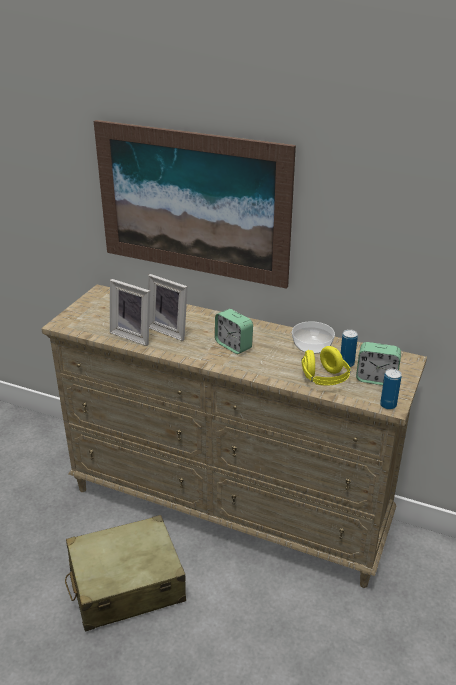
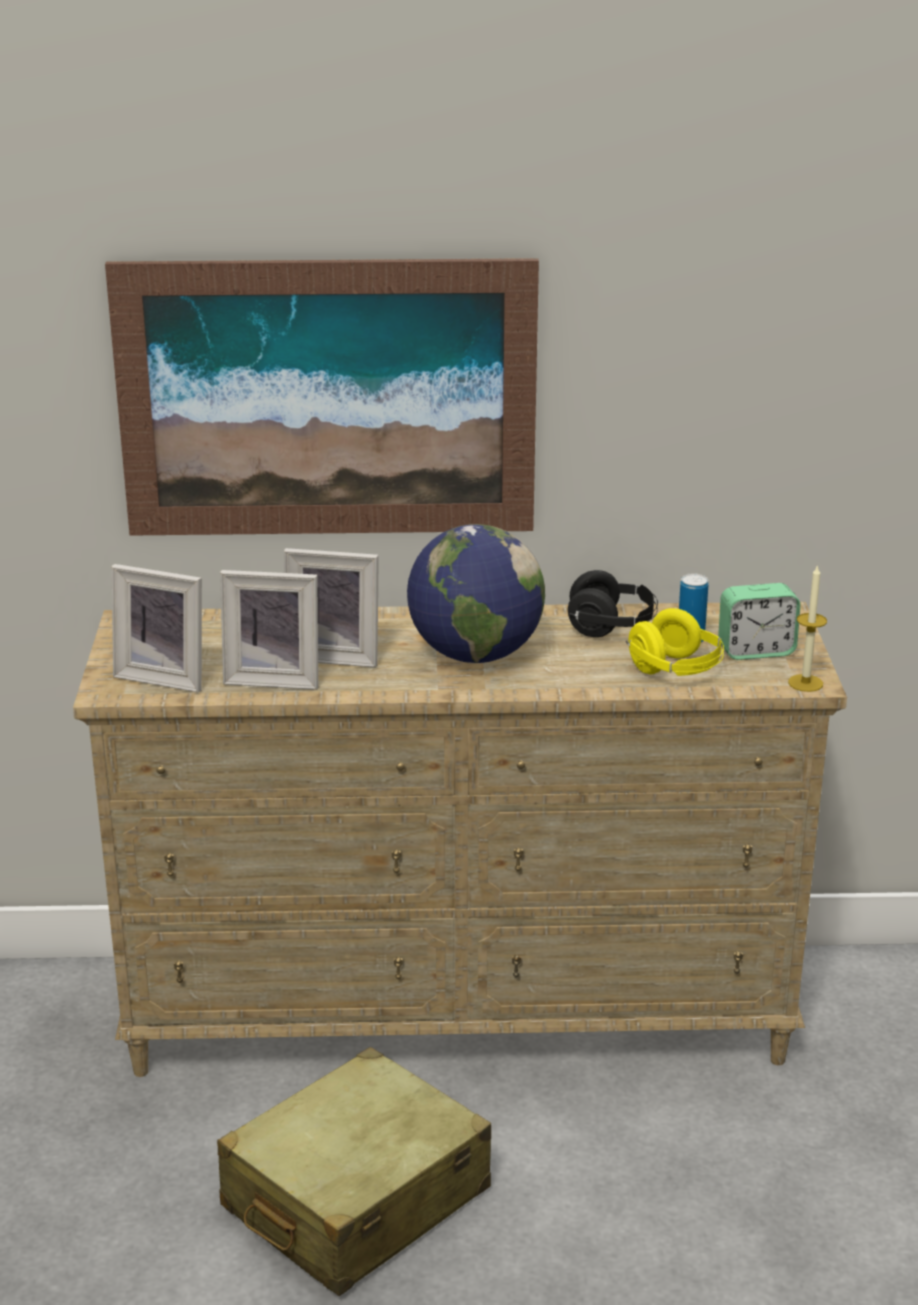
camera: 25 degrees left, 5 degrees down
(90, 322) = (165, 676): none -> picture frame
(233, 345) = (475, 655): alarm clock -> globe
(312, 347) = (612, 627): bowl -> black headphones
(388, 405) = (805, 683): can -> candle

